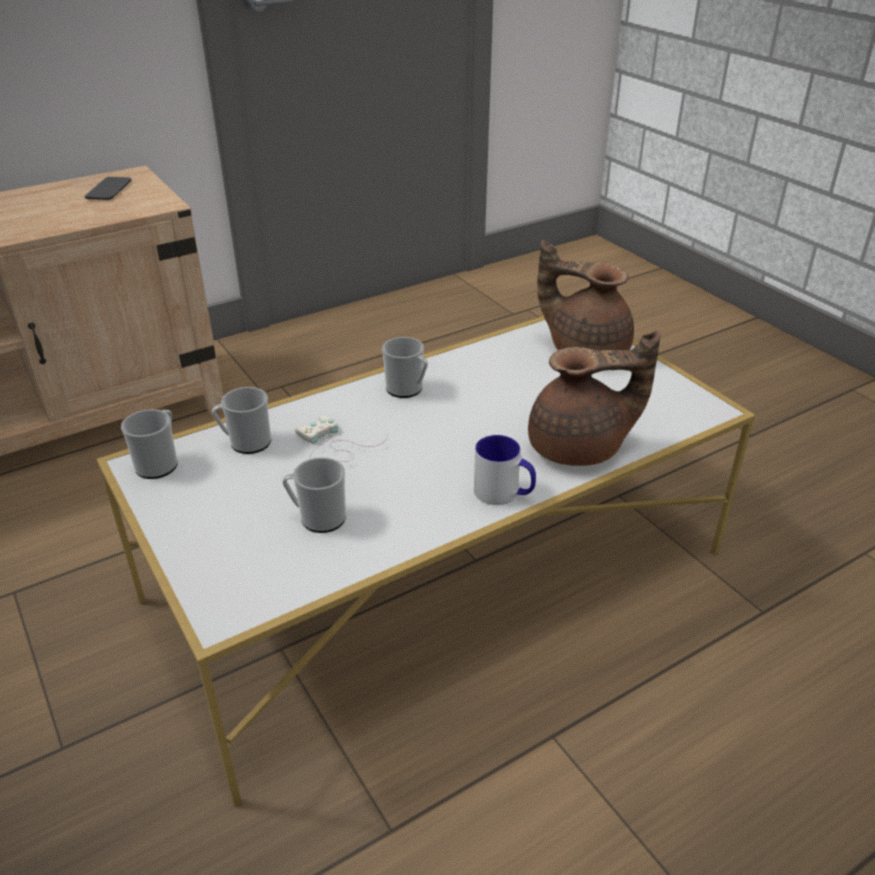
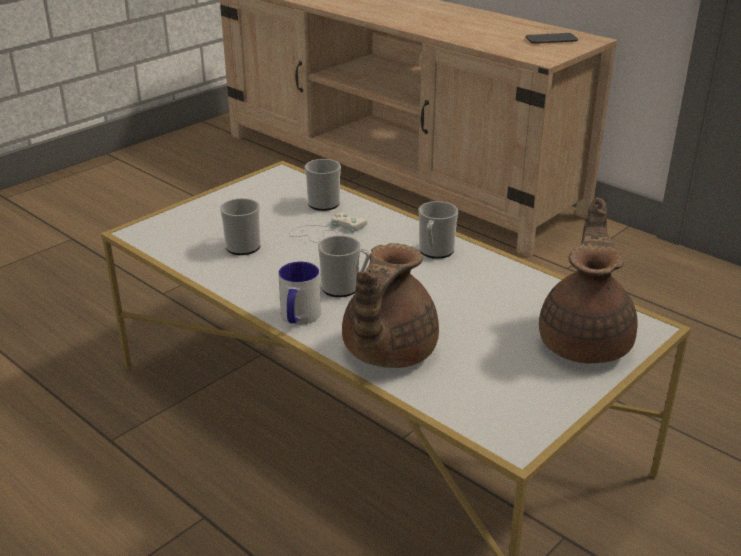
camera: 75 degrees right, 5 degrees down
(159, 463) = (285, 179): mug -> mug (344, 288)
(580, 448) = (386, 352): brown teapot -> brown teapot turned 45 degrees clockwise

